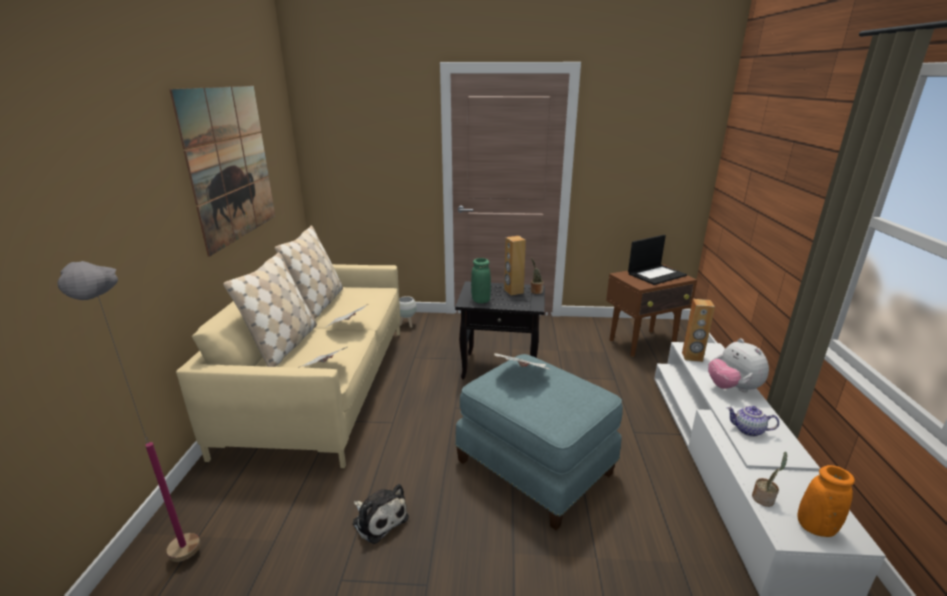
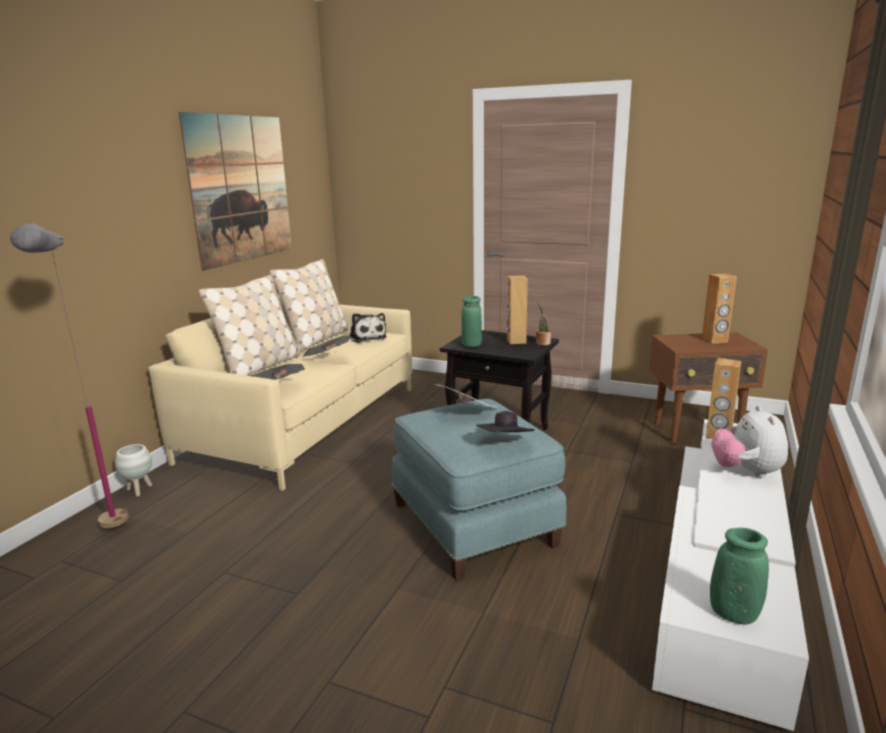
camera: 20 degrees right, 5 degrees down
(379, 518) = (287, 535): plush toy -> plush toy (367, 337)
(407, 324) = (424, 383): white planter -> white planter (139, 490)
(582, 405) = (505, 443): none -> black hat
(656, 274) = (715, 340): laptop -> brown speaker
(748, 430) = (727, 512): teapot -> none
(764, 498) = (689, 576): potted plant -> none
(815, 527) = (733, 613): orange vase -> green vase

